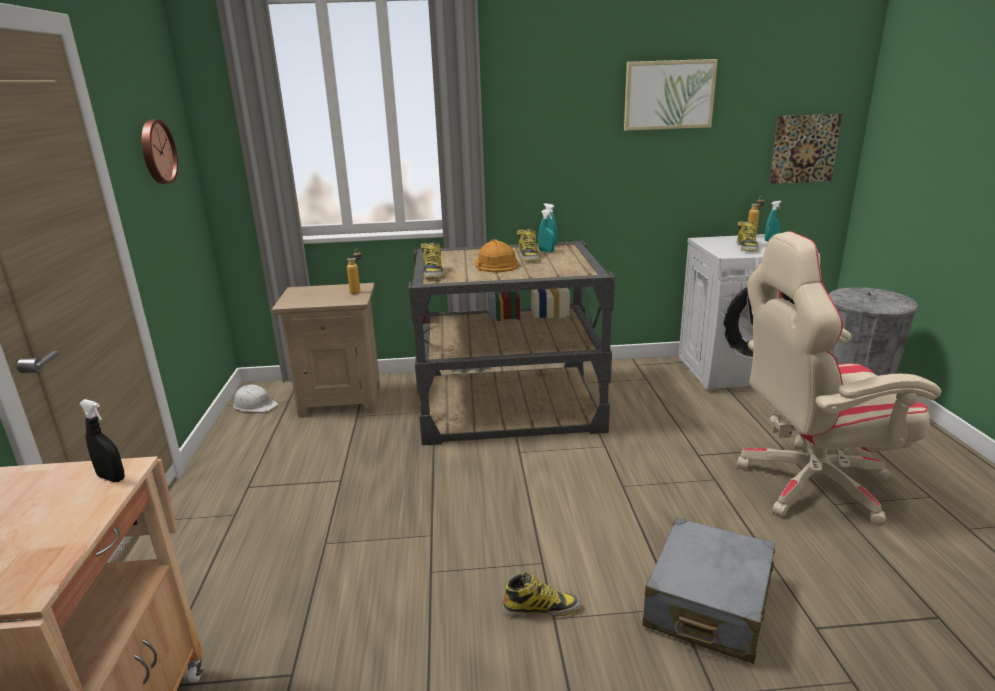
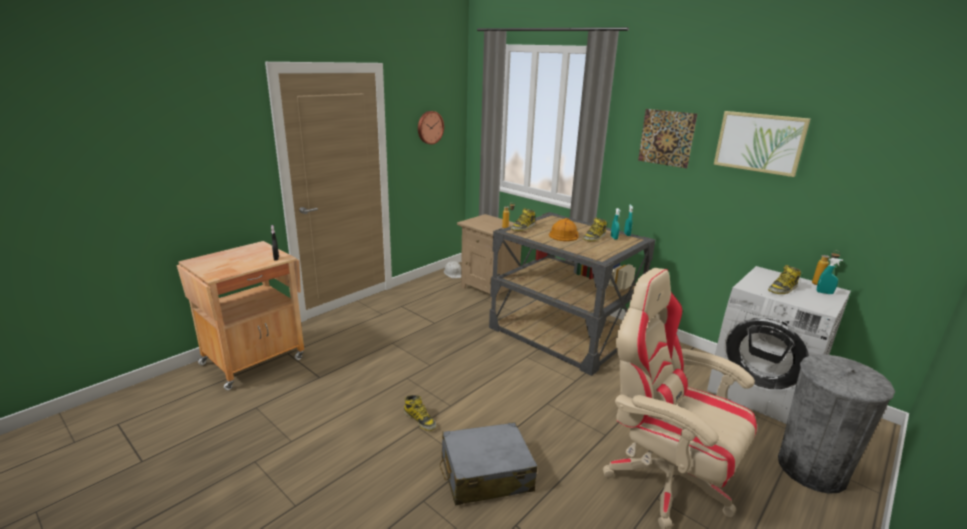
camera: 45 degrees right, 0 degrees up
(804, 149) = (902, 219): picture -> picture (666, 138)

